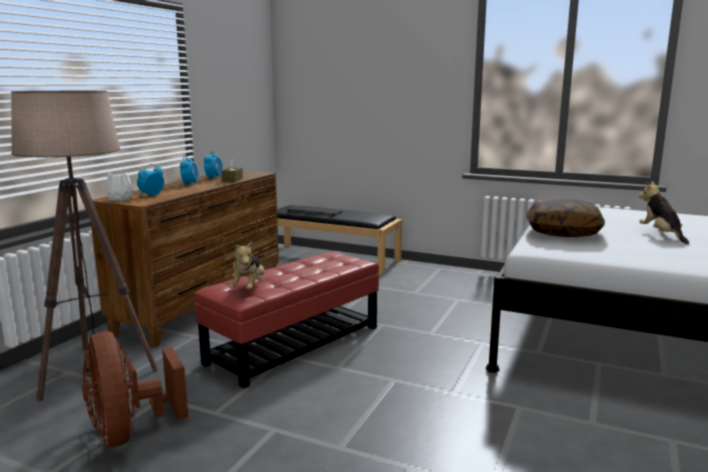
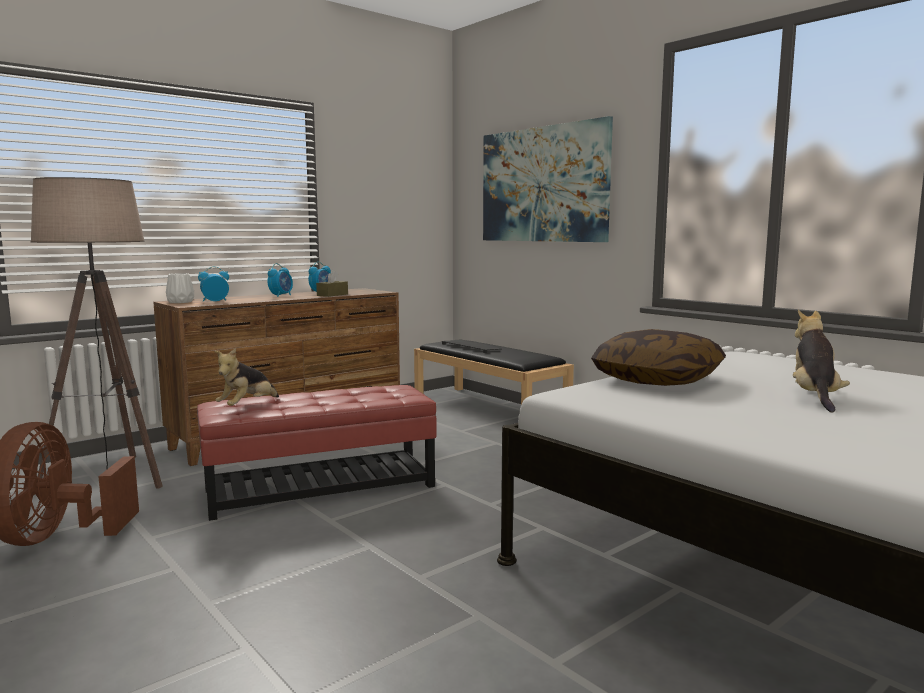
camera: 25 degrees right, 5 degrees down
(369, 79) = (543, 185): none -> picture

